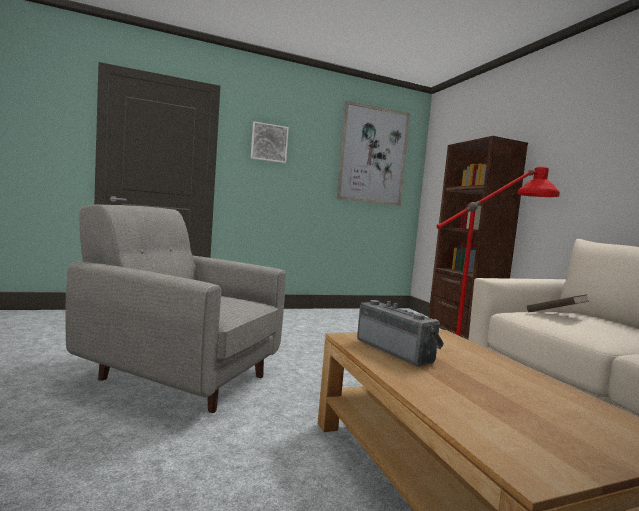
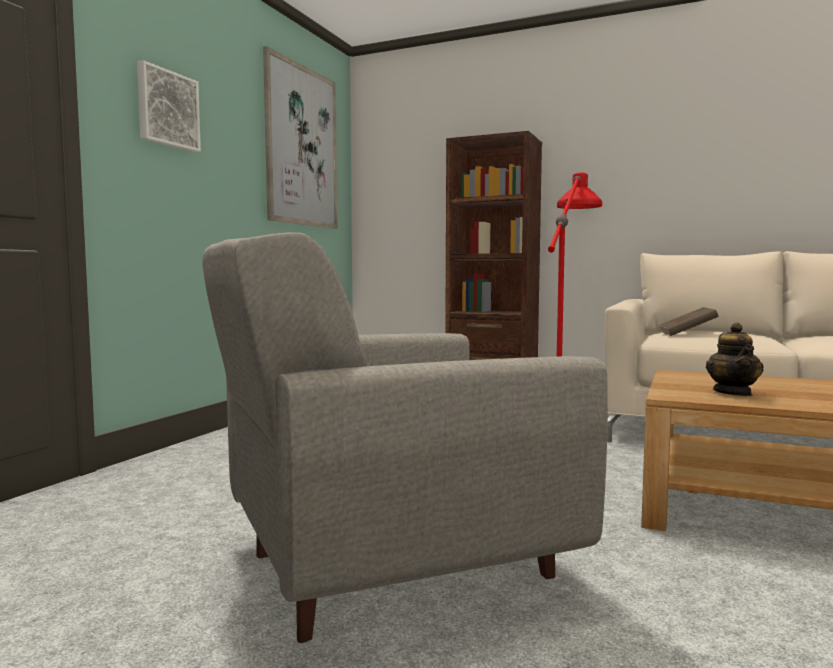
camera: 45 degrees left, 0 degrees up
(396, 350) = (733, 393): radio -> teapot

